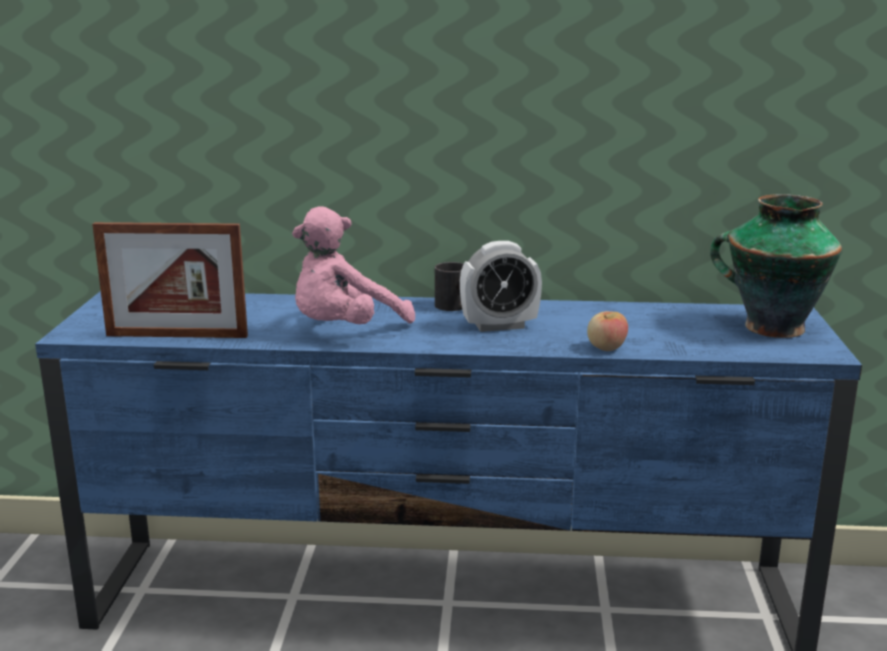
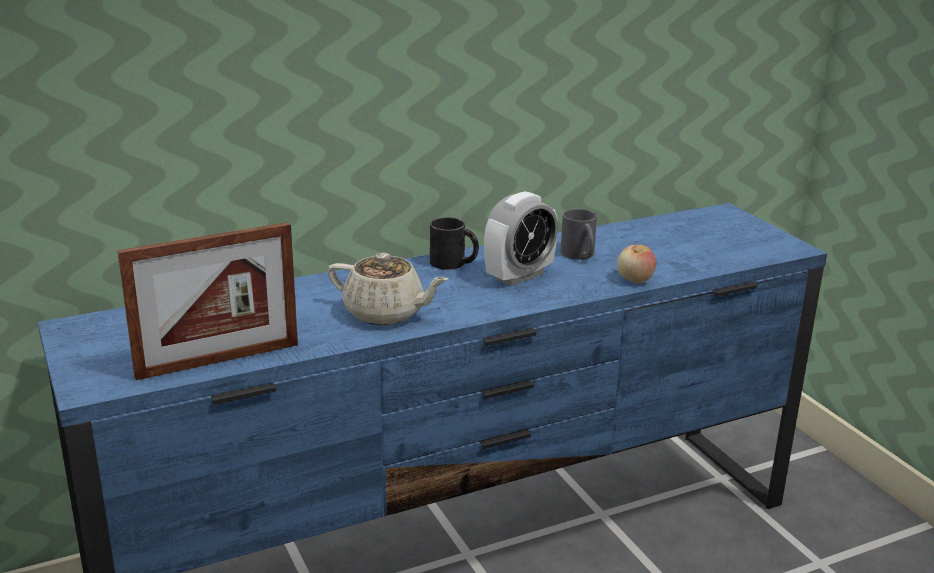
camera: 30 degrees left, 5 degrees up
(345, 330) = (386, 313): pink plush toy -> beige teapot
(581, 321) = (580, 255): none -> grey mug
(770, 327) = (727, 231): vase -> none

